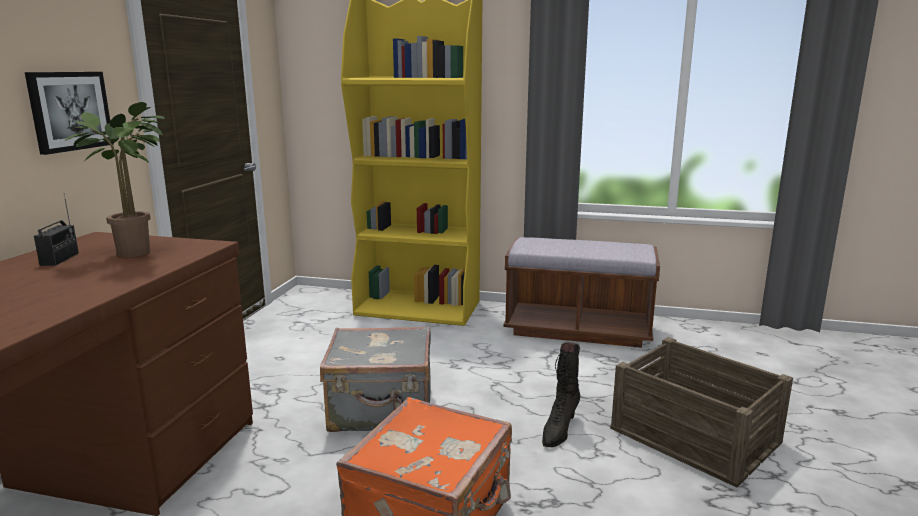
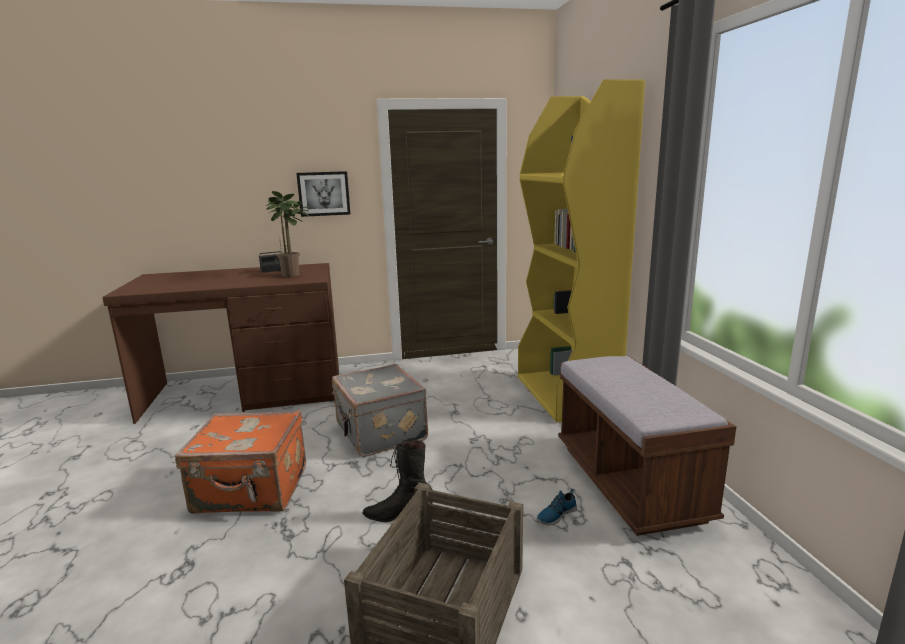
camera: 65 degrees right, 0 degrees up
(601, 365) = (556, 514): none -> shoe

